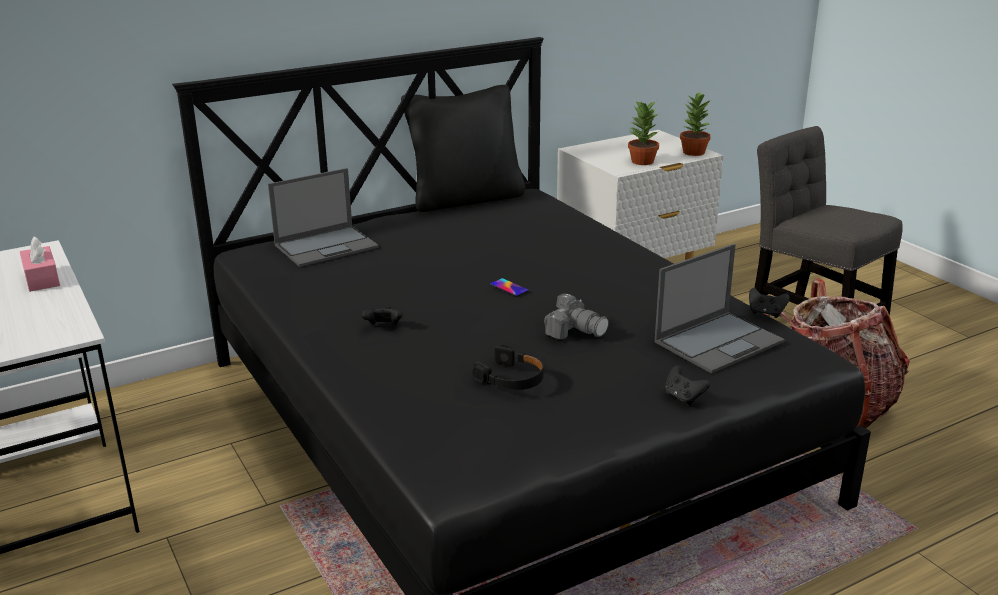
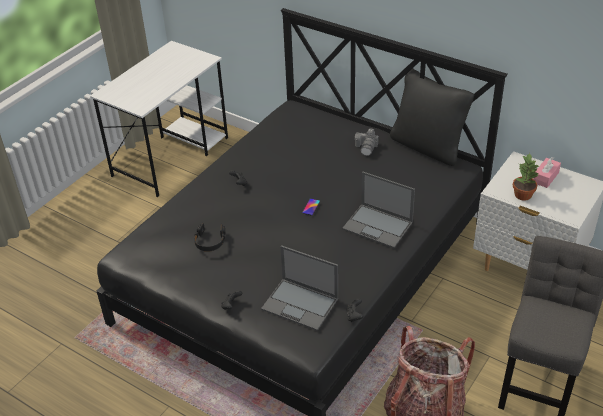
camera: 65 degrees right, 15 degrees up
(42, 279) = (181, 74): pink tissue box -> pink tissue box (545, 177)
(327, 246) = (317, 128): laptop -> laptop (378, 226)
(575, 330) = (277, 247): camera -> camera (367, 147)
(693, 152) = (568, 213): potted plant -> none

